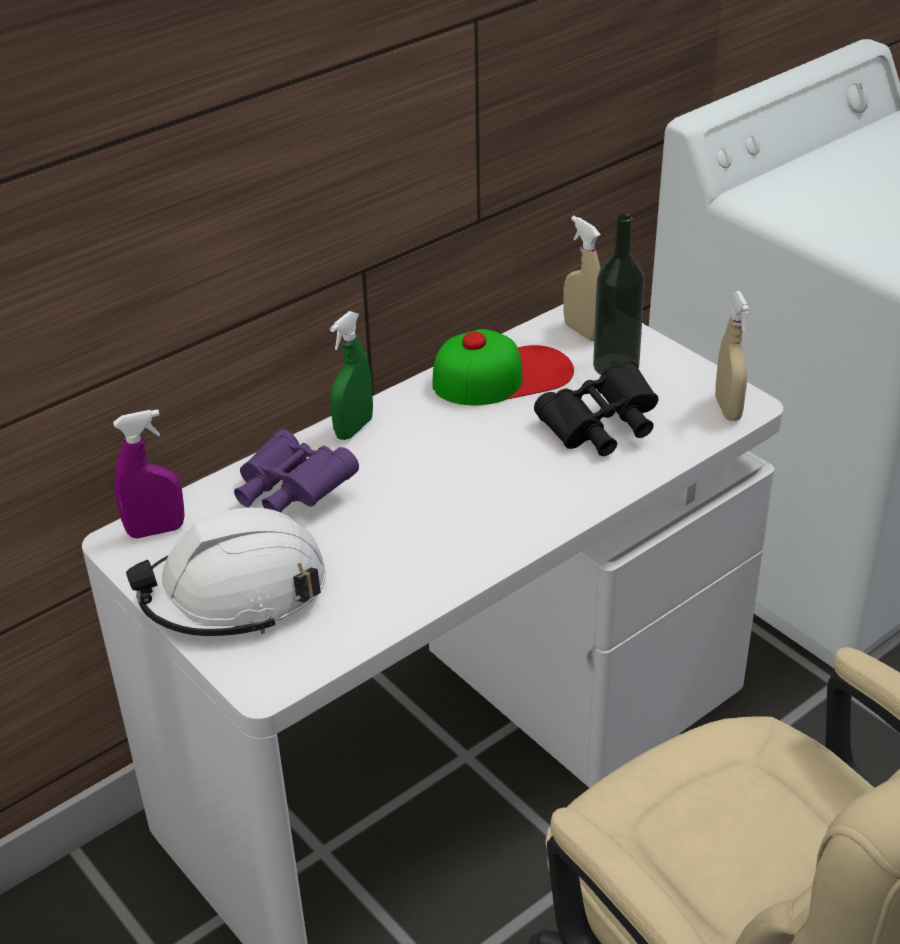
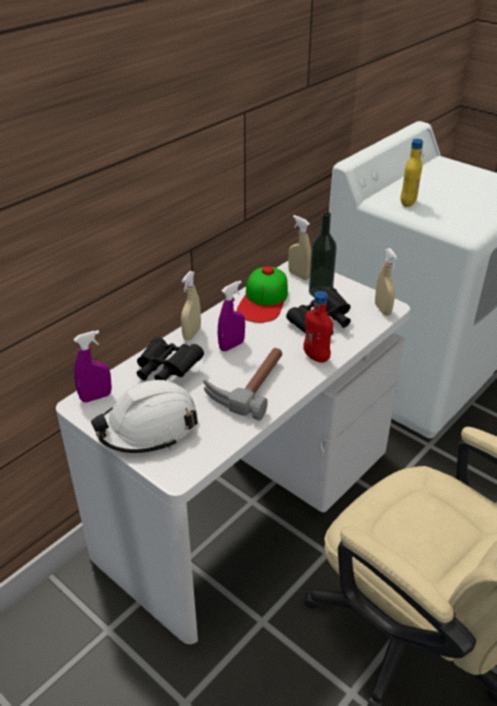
camera: 10 degrees left, 0 degrees up
(291, 493) = (166, 371): purple binoculars -> black binoculars
(354, 428) = (192, 334): green spray bottle -> beige spray bottle
(422, 456) = (231, 346): none -> purple spray bottle
(433, 530) = (247, 384): none -> hammer
(502, 375) = (263, 300): cap -> cap turned 135 degrees clockwise
(575, 489) = (316, 357): none -> red bottle
(808, 203) = (408, 203): none -> yellow bottle

